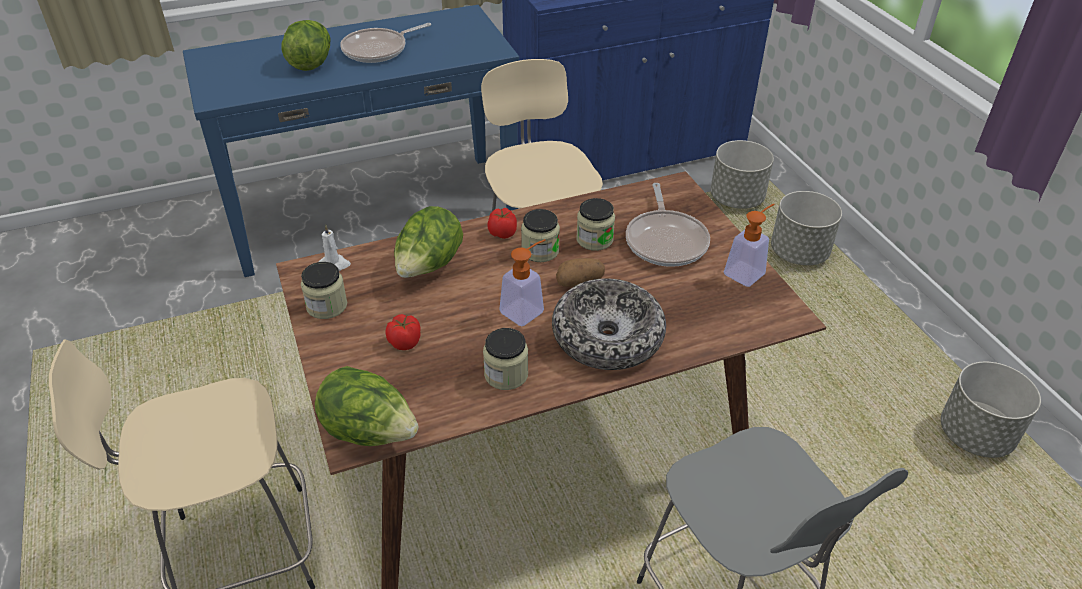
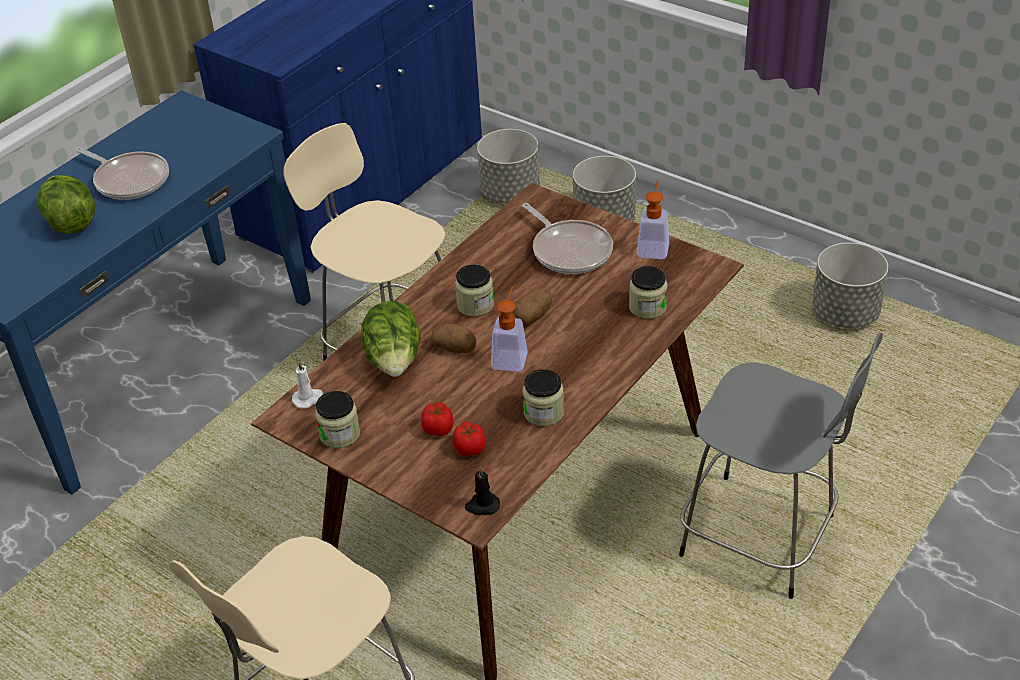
camera: 30 degrees left, 0 degrees up
(370, 432) = (482, 506): lettuce -> black candle
(378, 50) = (129, 180): frying pan -> frying pan turned 75 degrees counterclockwise
(487, 279) = (455, 348): none -> potato
(503, 232) = (428, 304): tomato -> tomato (469, 448)
(594, 239) = (511, 275): jar -> jar (647, 307)
(607, 336) = (593, 347): bowl -> none

